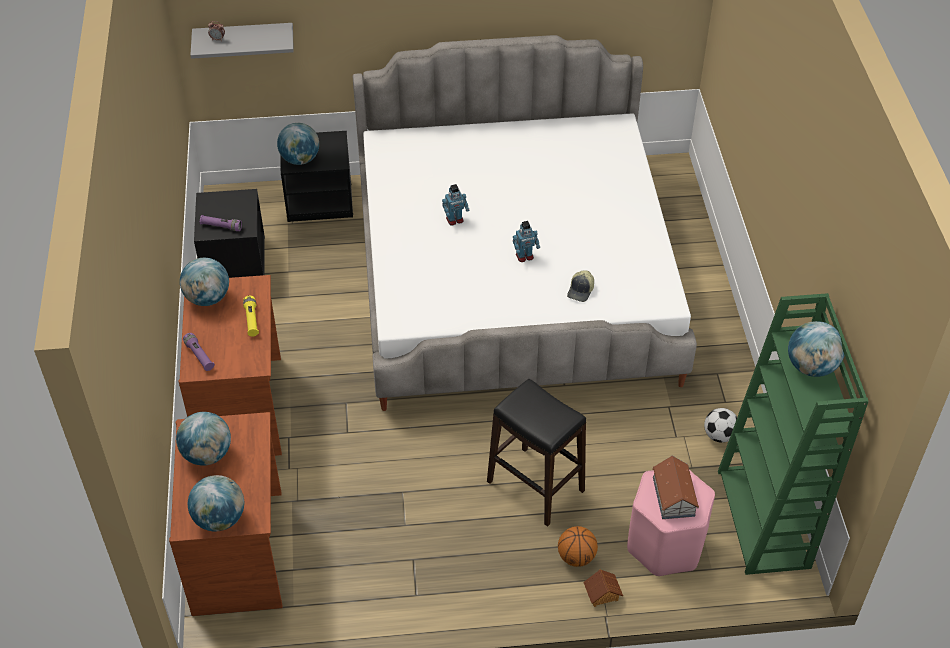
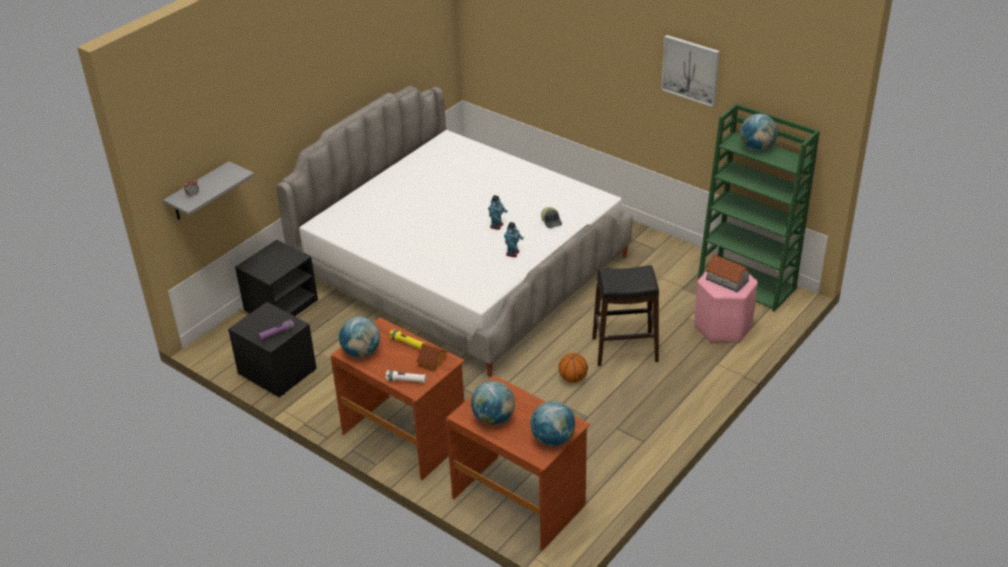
camera: 45 degrees left, 10 degrees down
(199, 356) = (406, 381): purple flashlight -> white flashlight
(300, 159) = (271, 270): globe -> none
(455, 220) = (430, 234): toy robot -> toy robot (513, 253)
(576, 557) = (692, 363): basketball -> basketball (573, 379)
(602, 594) = (727, 369): toy house -> toy house (432, 362)
(719, 435) = (675, 265): football -> none
(817, 215) = (691, 70): none -> picture

